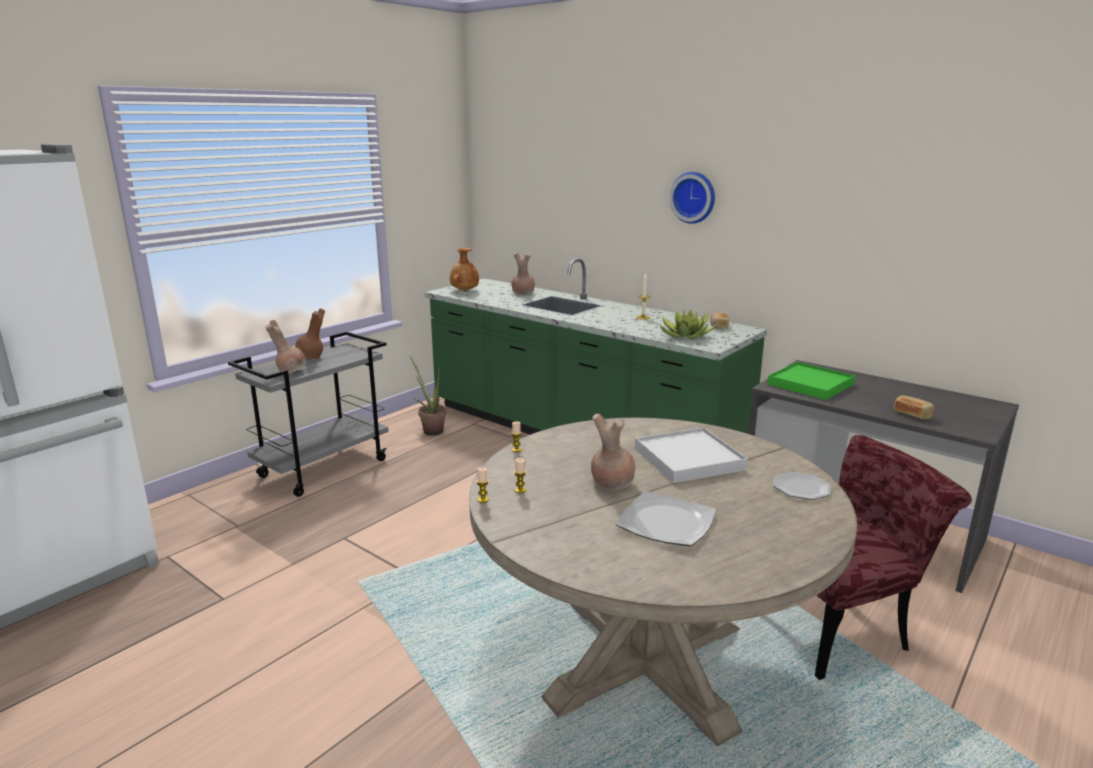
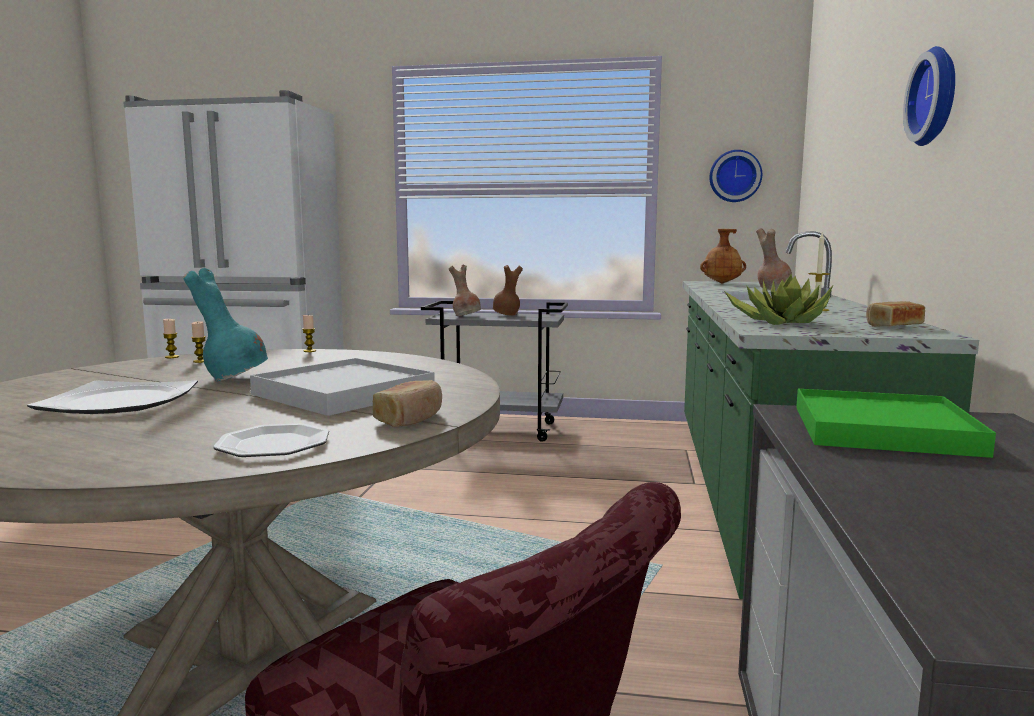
camera: 60 degrees right, 10 degrees down
(430, 430) = (635, 439): potted plant -> none
(432, 198) = (735, 176): none -> wall clock
(611, 484) = (234, 378): brown vase -> turquoise vase
(912, 414) = (927, 522): bread -> bread (410, 418)

